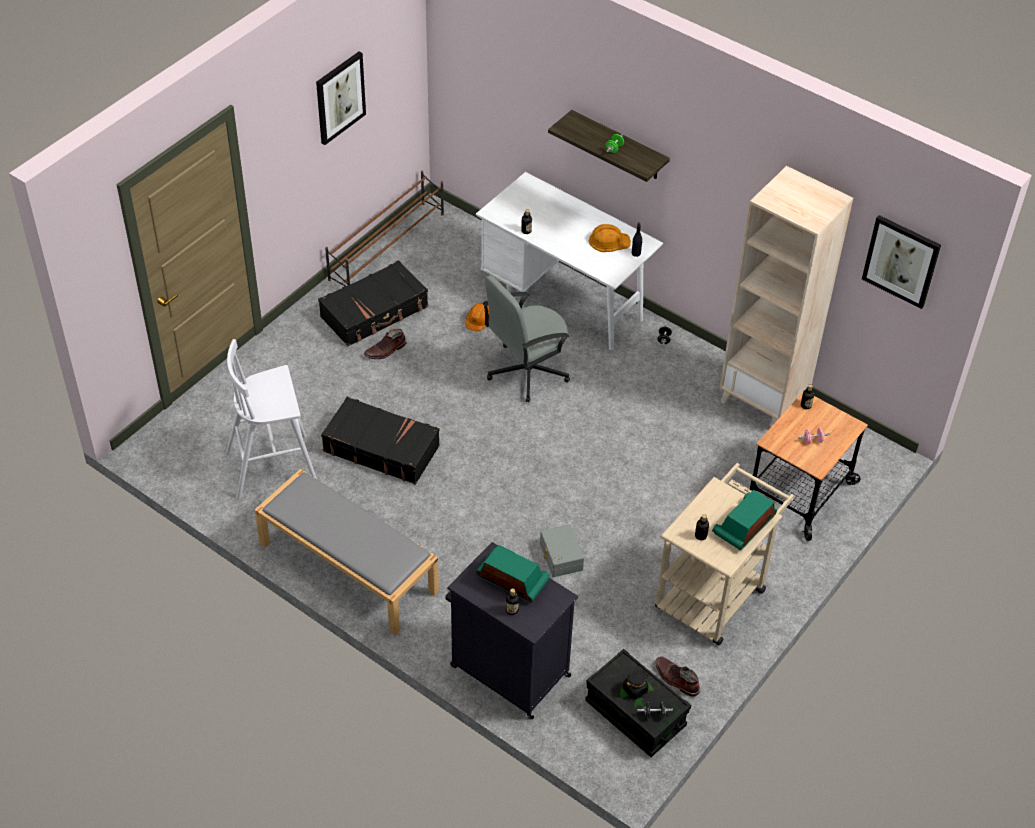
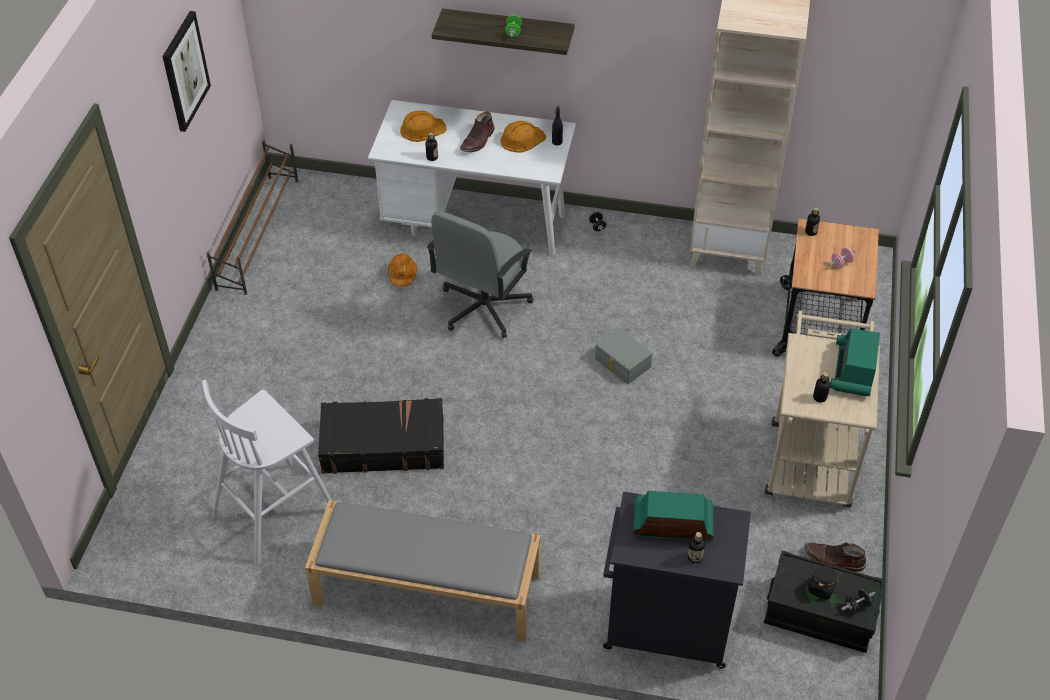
camera: 25 degrees left, 0 degrees up
(375, 312) = (287, 305): black suitcase -> none
(385, 350) = (323, 340): brown boot -> brown boot (478, 141)
(534, 204) = (422, 129): none -> orange hard hat
(560, 557) = (639, 483): grey storage box -> grey storage box (622, 363)
(901, 261) = (871, 46): picture -> none

